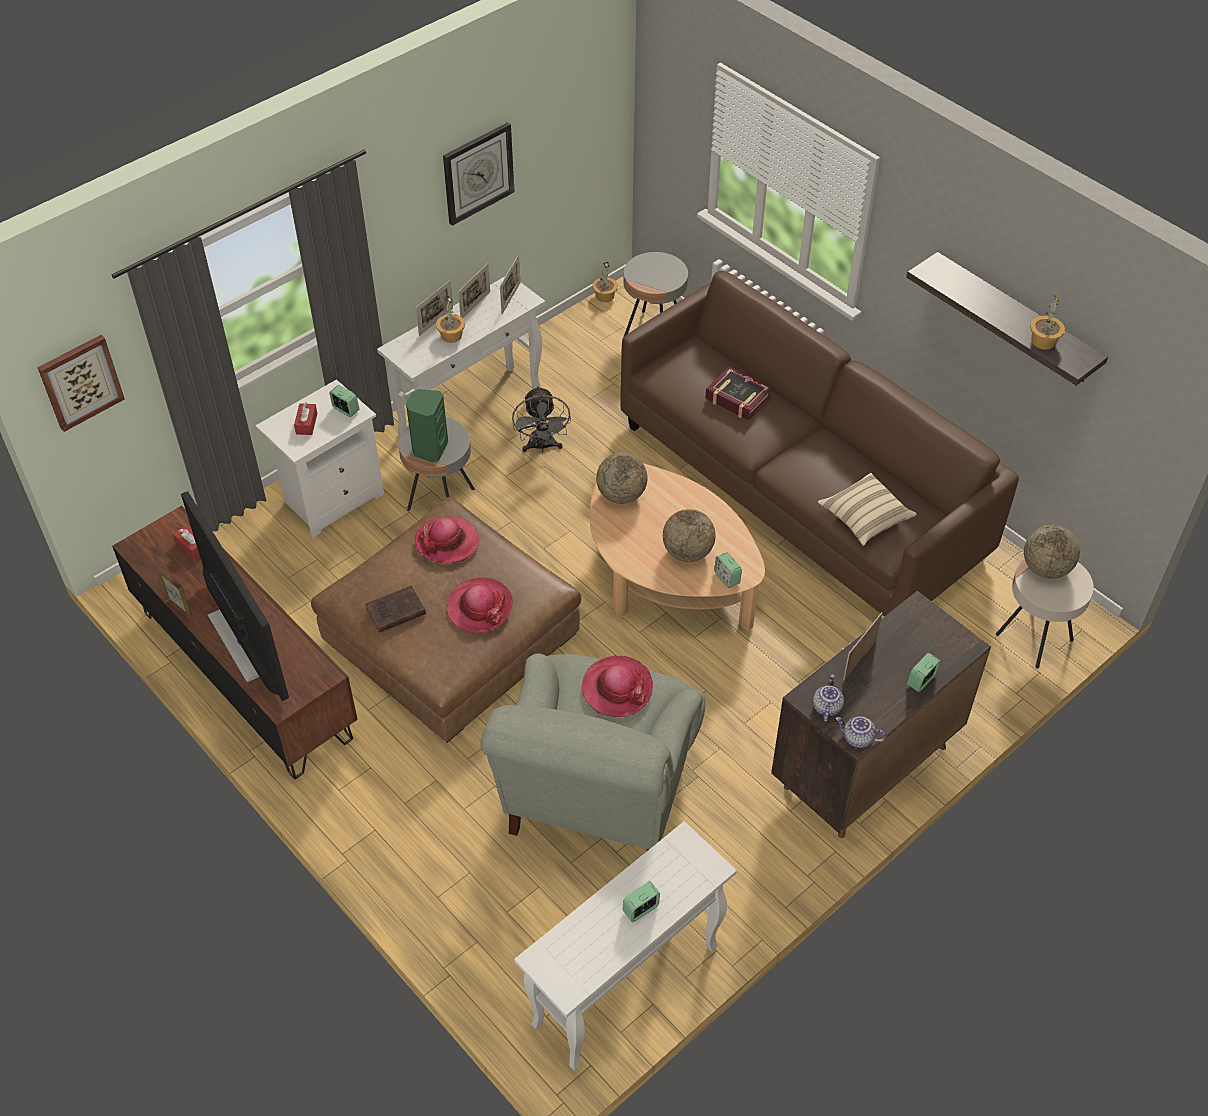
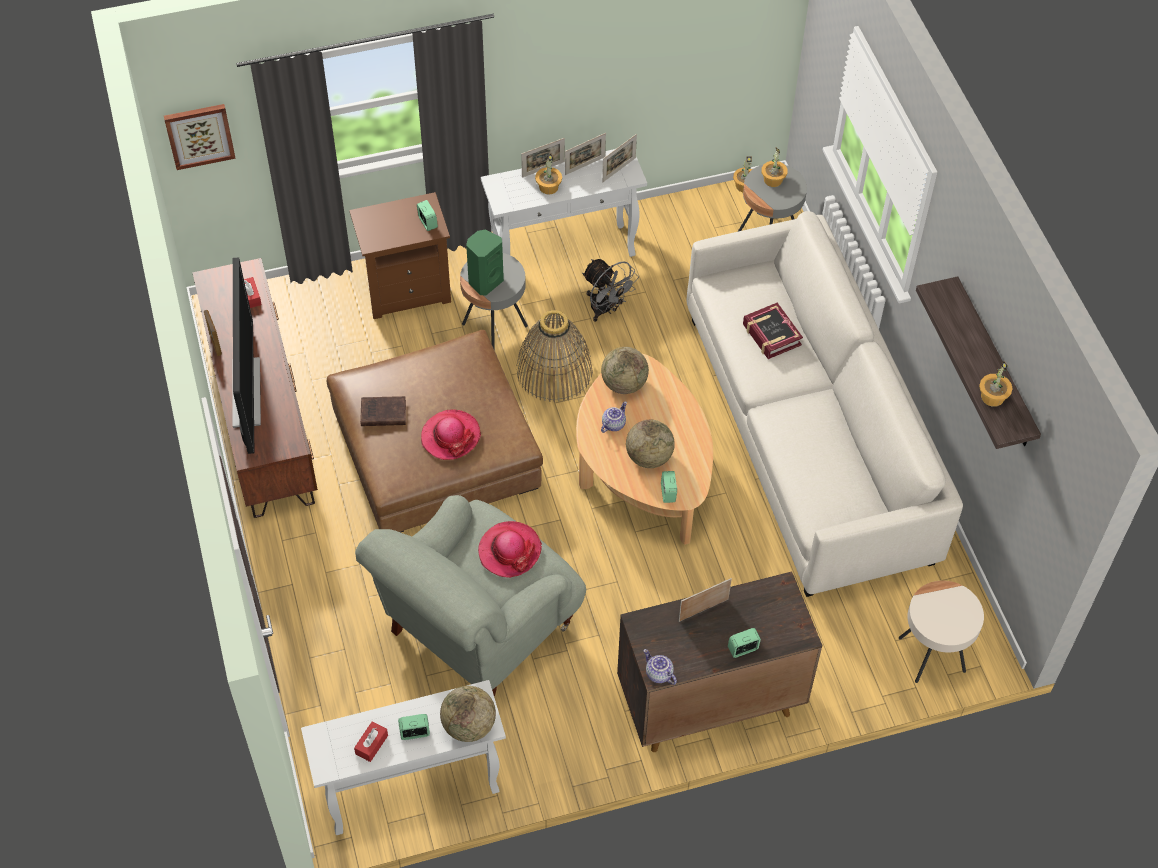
camera: 25 degrees right, 5 degrees up
(306, 424) = (390, 224): red tissue box -> red tissue box (371, 744)
(332, 498) = (407, 290): white nightstand -> brown nightstand
(447, 542) = (456, 370): hat -> none
(478, 173) = (617, 52): wall clock -> none
(525, 519) = (554, 371): none -> basket
(542, 446) = (606, 309): grey fan -> grey fan turned 60 degrees counterclockwise
(650, 268) = (772, 180): none -> potted plant
(800, 489) = (808, 436): brown sofa -> white sofa
(826, 707) = (650, 637): teapot -> teapot (613, 424)
(864, 518) = (813, 488): beige pillow -> none
(1045, 568) = (947, 598): globe -> globe (469, 725)

